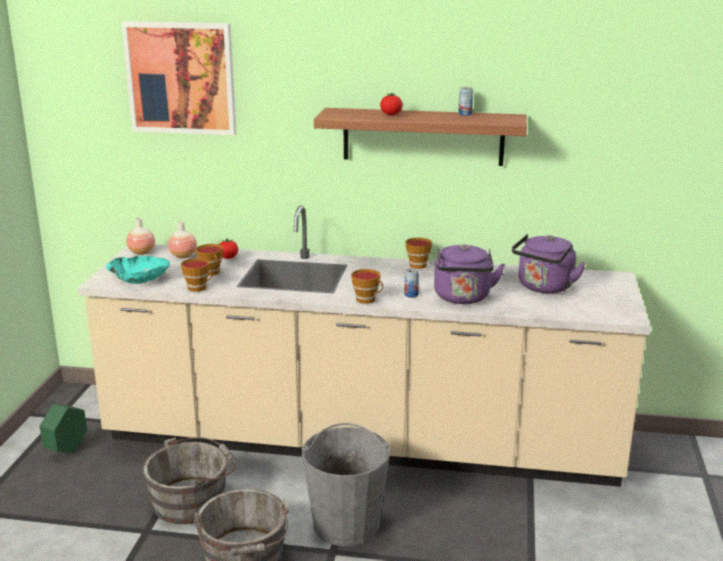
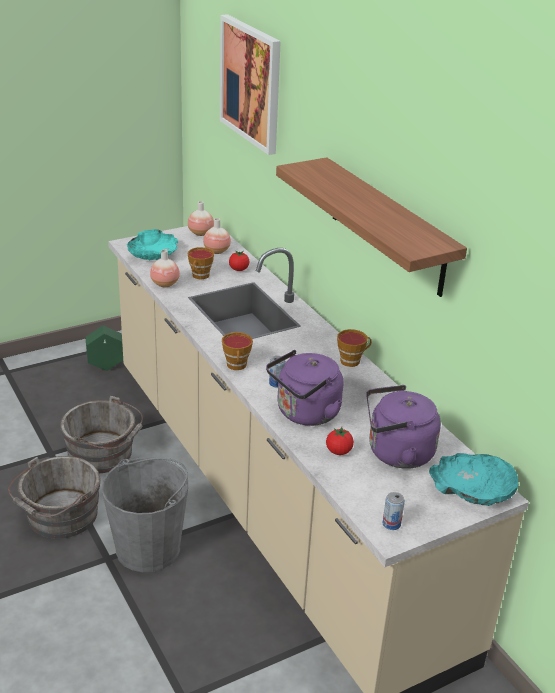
camera: 50 degrees right, 10 degrees up
(199, 288) = (165, 284): cup -> vase
(391, 114) = (345, 189): tomato -> tomato (338, 451)
(465, 114) = (408, 219): can -> can (391, 524)
(606, 281) = (472, 489): none -> turquoise bowl

